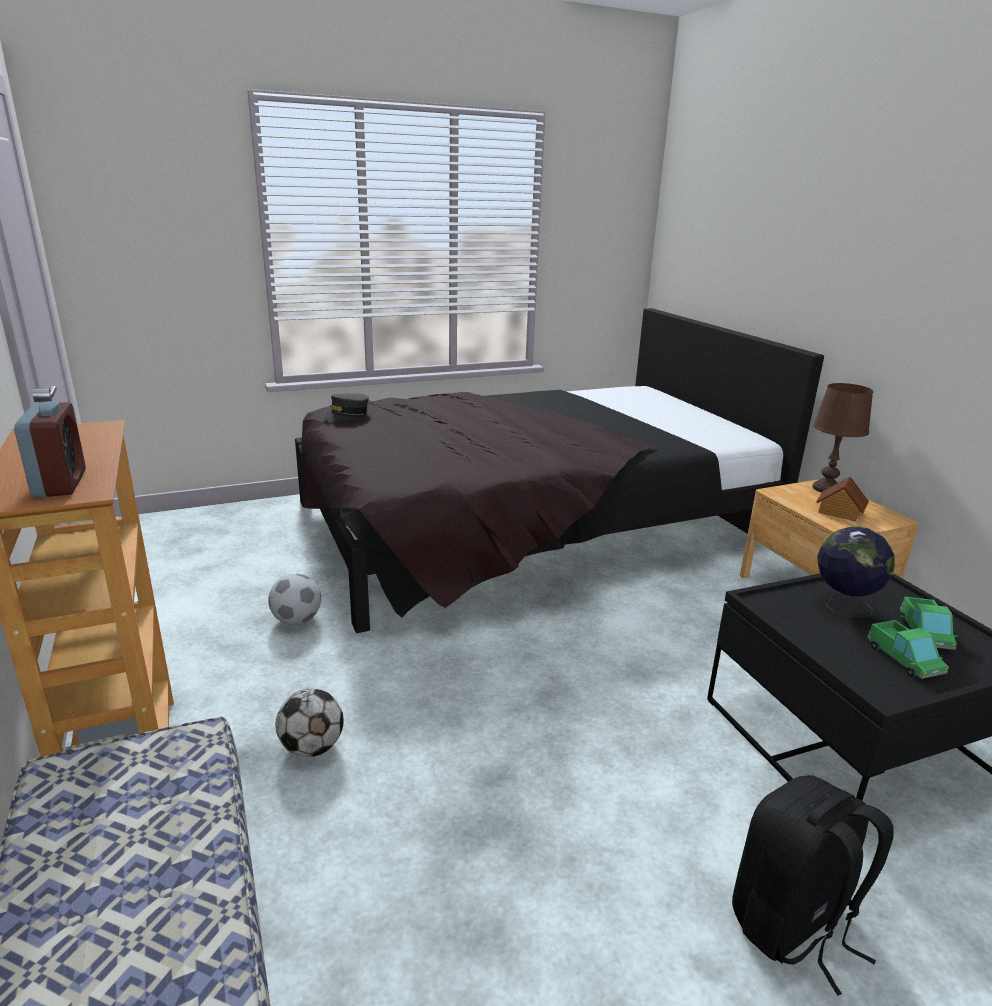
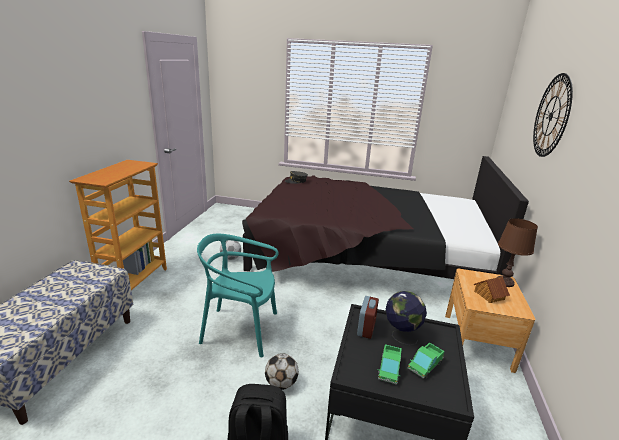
camera: 35 degrees right, 0 degrees up
(60, 484) = (103, 178): alarm clock -> alarm clock (366, 328)
(312, 747) = (184, 301): football -> football (281, 383)
(497, 743) = (240, 330): none -> turquoise chair
(830, 217) = (551, 116): none -> wall clock

